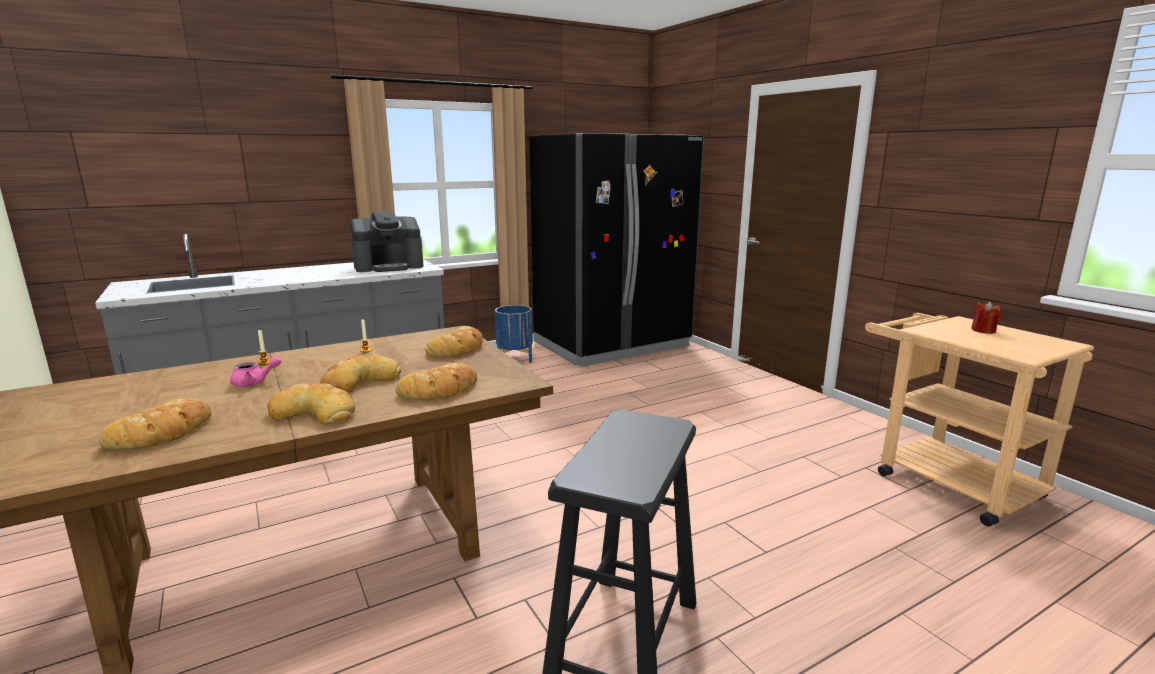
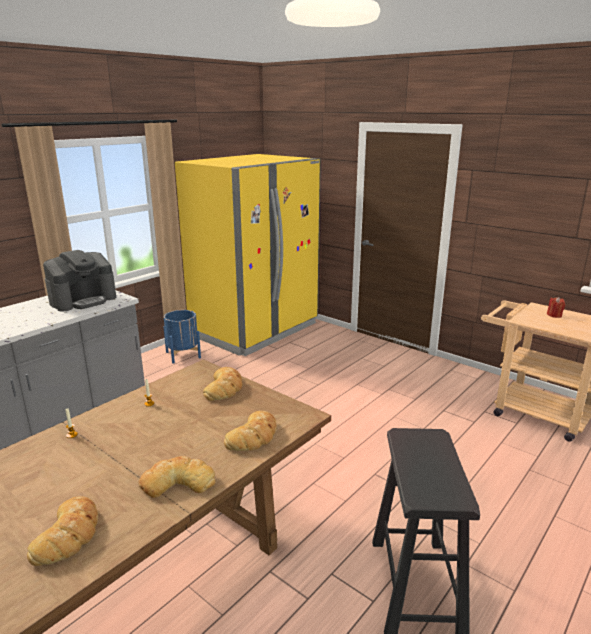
camera: 20 degrees left, 5 degrees up
(254, 382) = (88, 460): pink teapot -> none
(359, 381) = (179, 440): bread -> none
(612, 344) = (255, 330): black fridge -> yellow fridge

